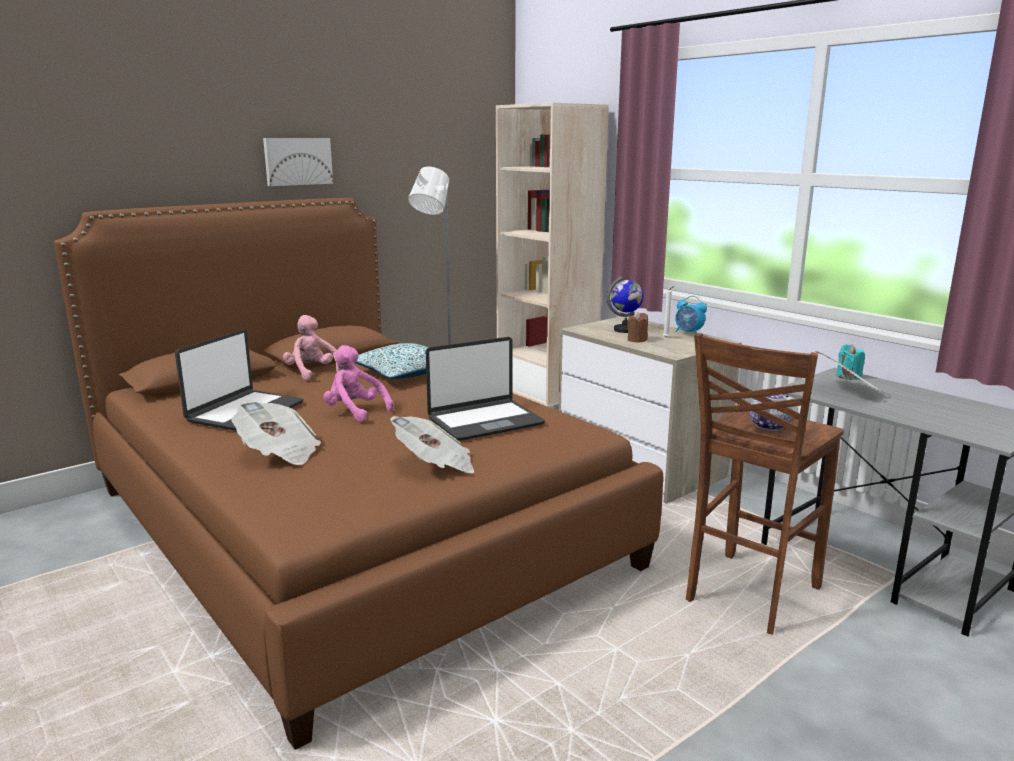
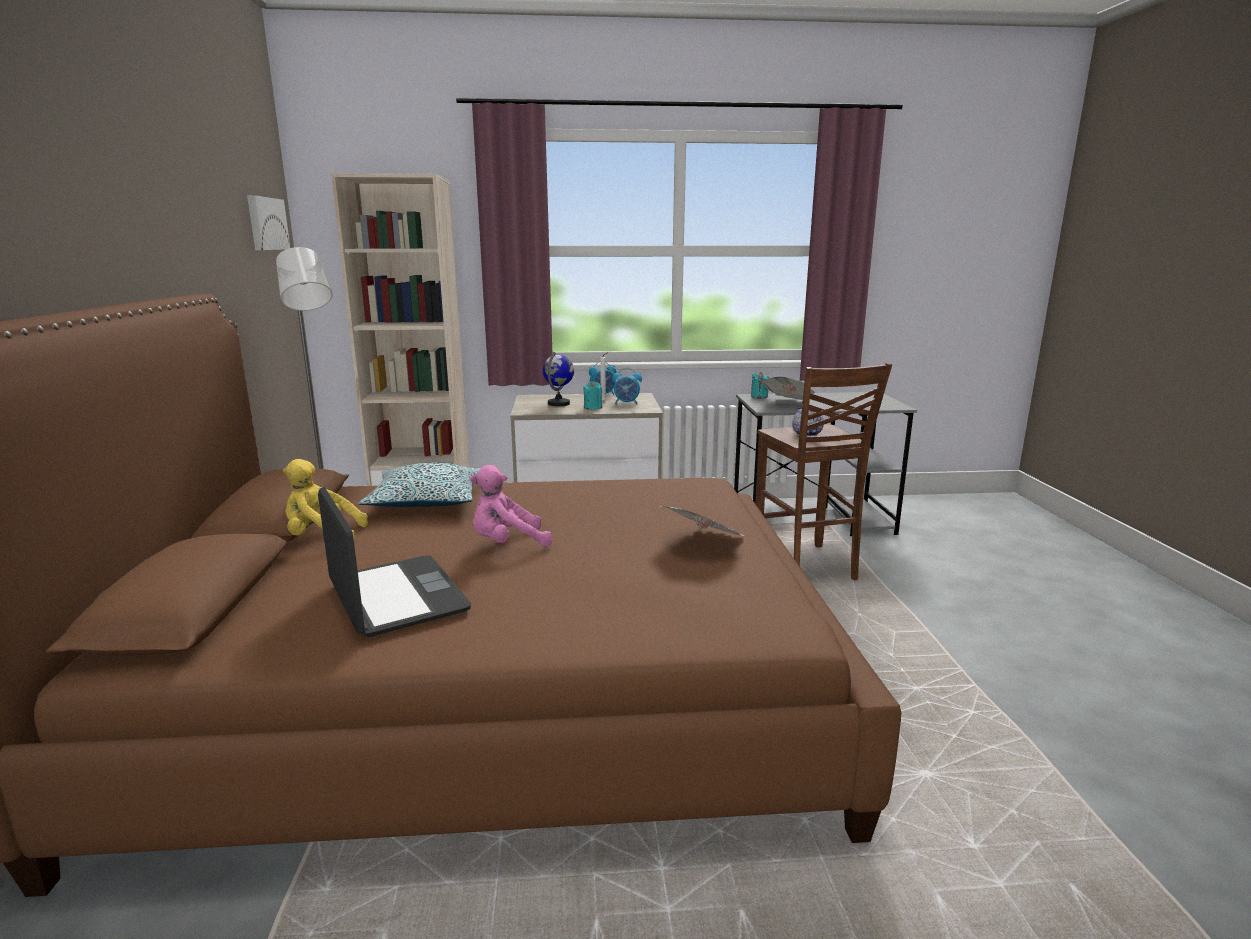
camera: 55 degrees left, 0 degrees up
(279, 453) = (581, 600): newspaper -> none
(297, 161) = (133, 239): picture -> picture (266, 223)
(312, 372) = (321, 537): pink plush toy -> yellow plush toy
(484, 421) = (626, 504): laptop -> none
(637, 340) = (593, 407): brown candle -> turquoise candle
(678, 344) = (626, 403): none -> alarm clock

